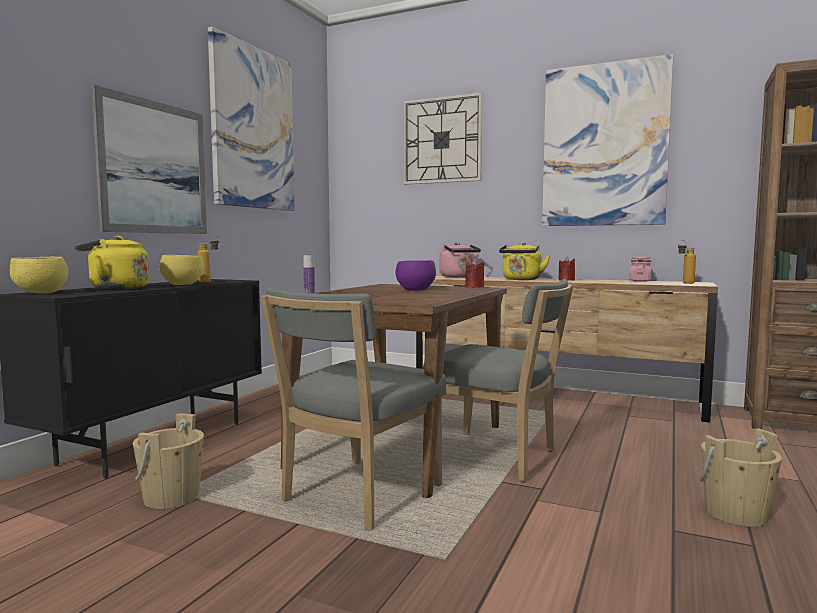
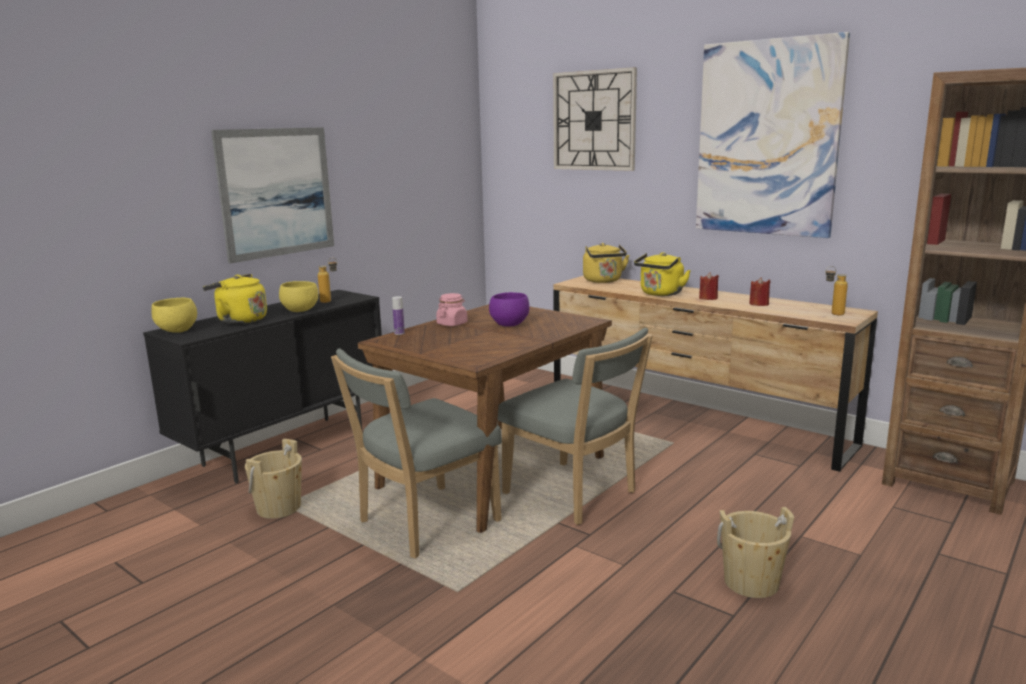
camera: 15 degrees right, 10 degrees up
(253, 128) = (383, 125): picture -> none
(458, 277) = (603, 281): pink kettle -> yellow kettle
(474, 287) = (577, 318): red candle -> red candle (759, 304)
(640, 281) = (791, 303): pink jar -> pink jar (452, 324)

